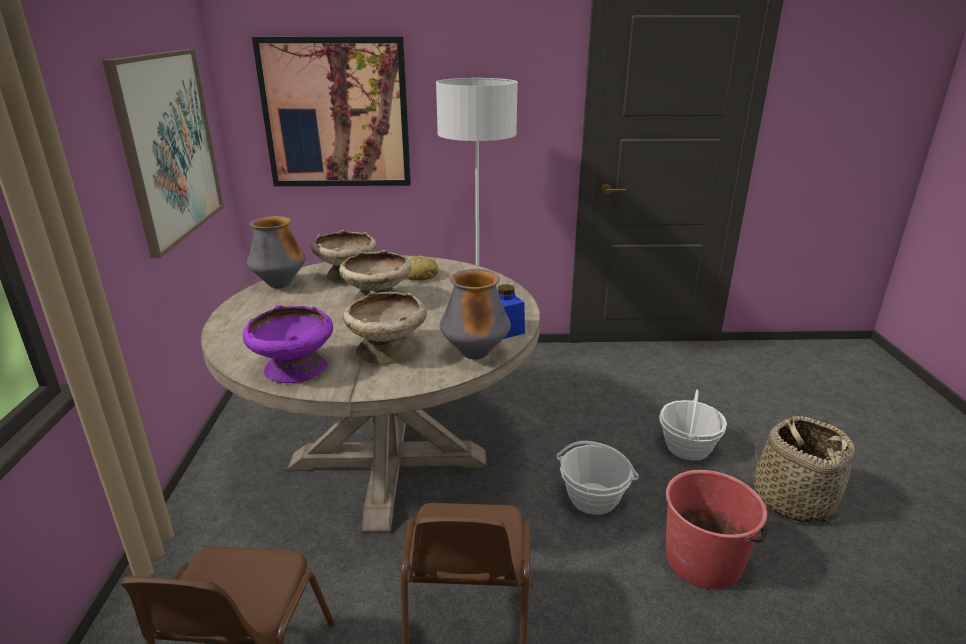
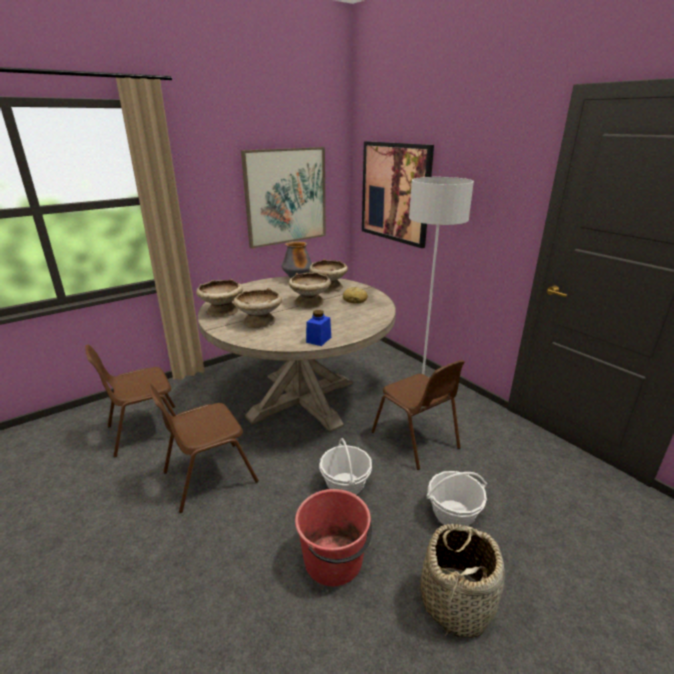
camera: 55 degrees right, 0 degrees up
(294, 368) = (222, 311): purple bowl -> beige bowl
(475, 354) = (279, 341): vase -> none
(563, 415) = (416, 440): none -> brown chair

